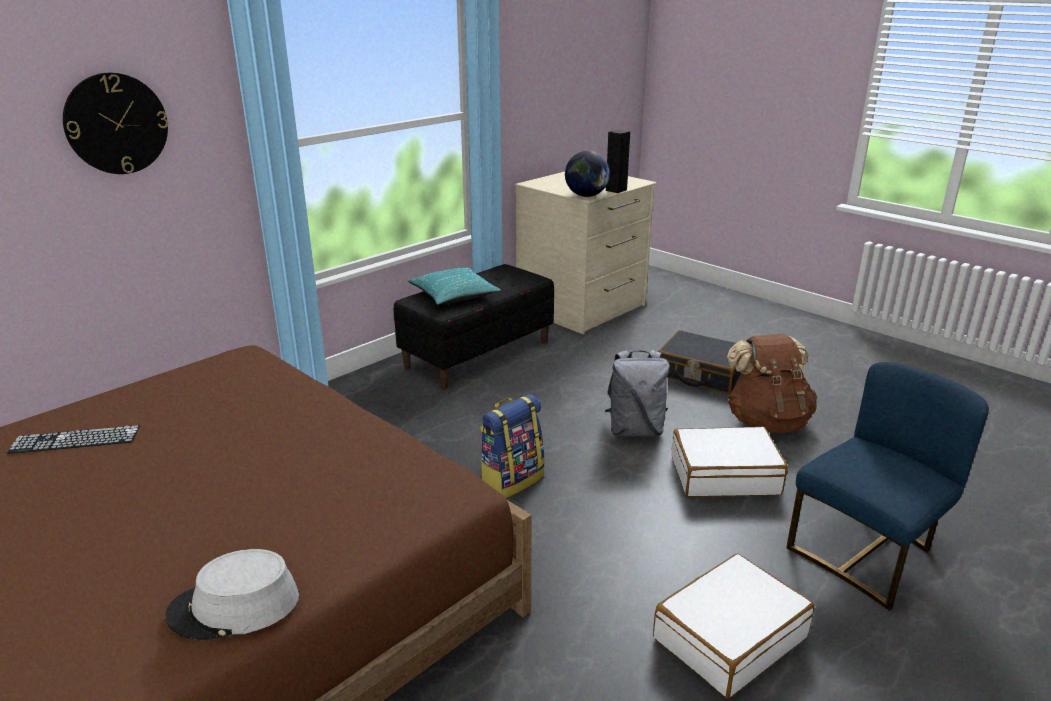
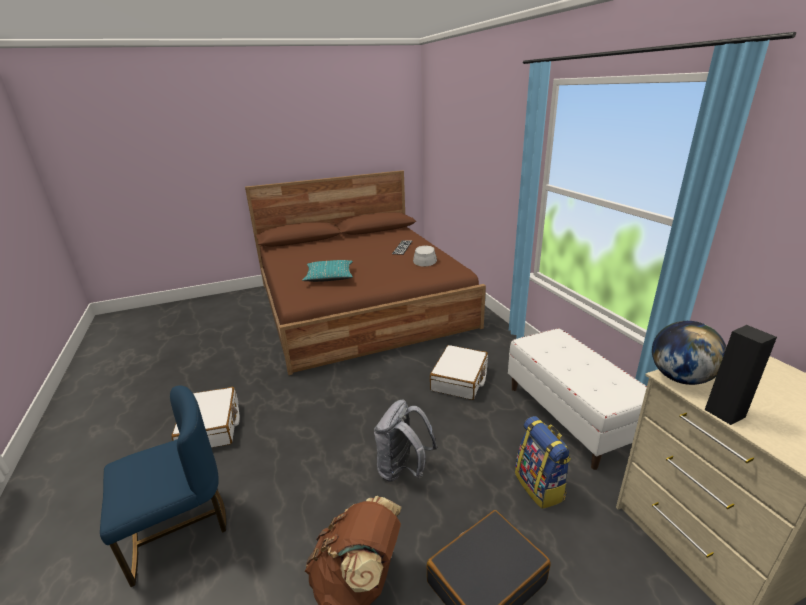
camera: 115 degrees right, 0 degrees up
(116, 124) = (496, 149): wall clock -> none
(234, 607) = (284, 266): grey hat -> grey hat (425, 260)
(454, 295) = (567, 352): turquoise pillow -> turquoise pillow (329, 276)
(478, 354) = (570, 417): black bench -> white bench
(511, 480) = (384, 392): backpack -> backpack (540, 486)
(724, 475) = (313, 496): white suitcase -> white suitcase (460, 379)
(866, 554) = (178, 528): blue chair -> blue chair turned 105 degrees counterclockwise

